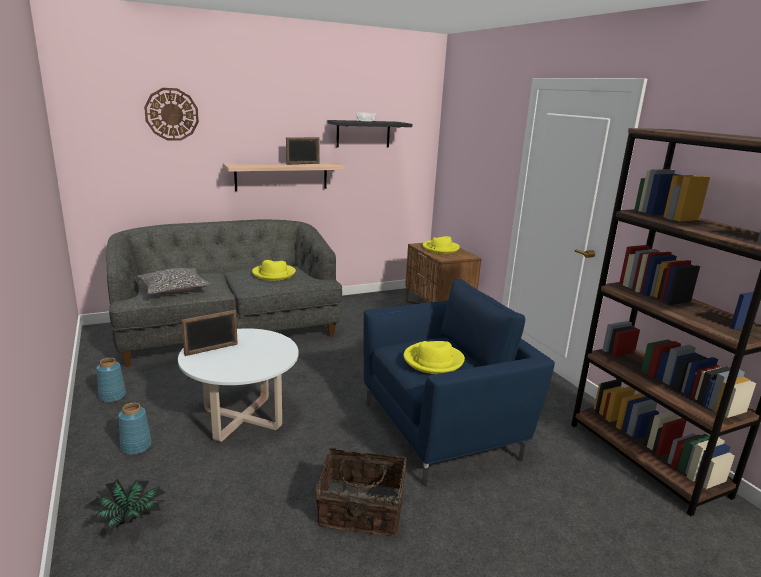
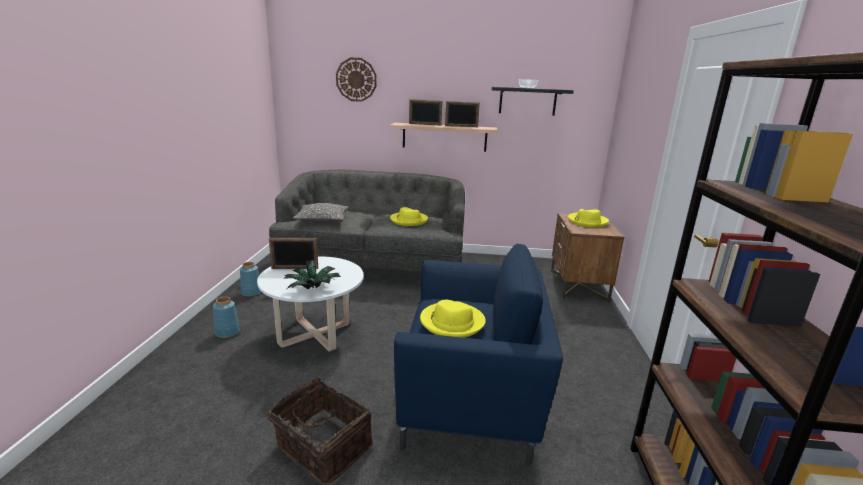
camera: 30 degrees right, 0 degrees up
(129, 520) = (168, 384): potted plant -> potted plant (313, 289)
(262, 164) = (425, 124): none -> picture frame

